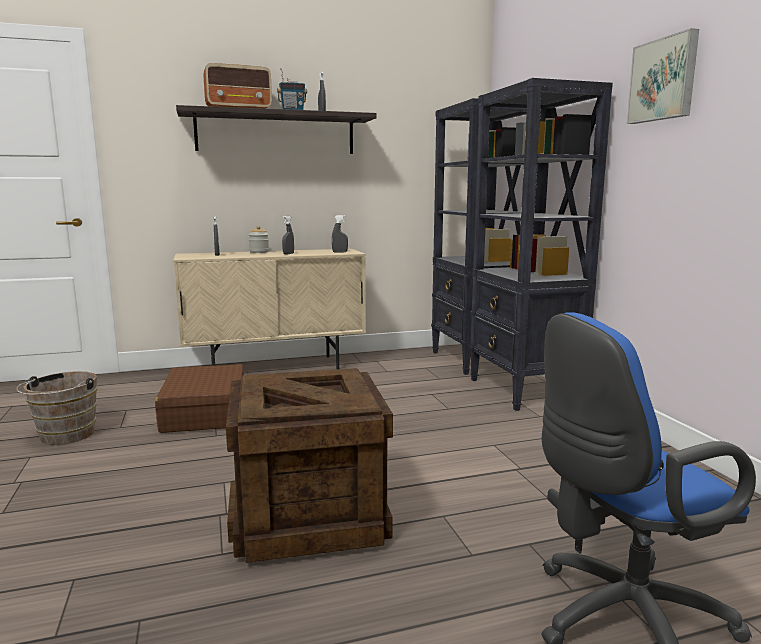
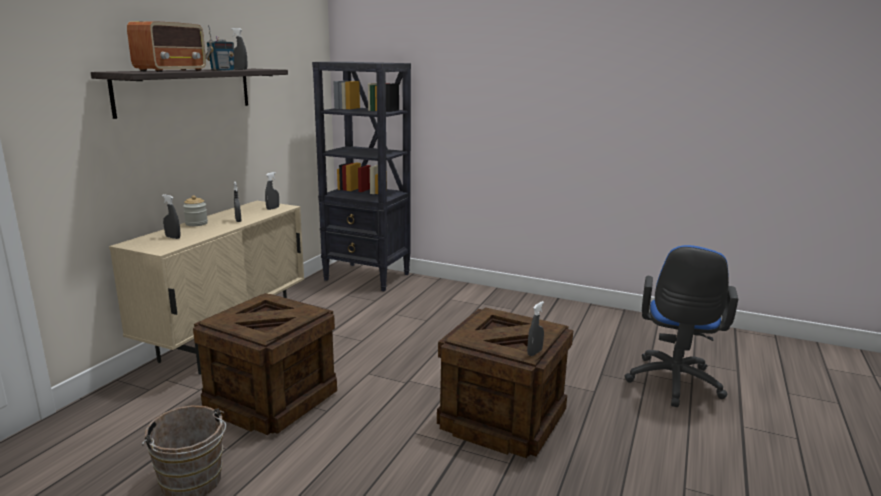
camera: 50 degrees left, 5 degrees up
(205, 412) = (270, 400): brown suitcase -> crate
(265, 412) = (534, 352): none -> grey spray bottle
(524, 391) = (440, 290): black bookcase -> none
(664, 80) = (537, 72): picture -> none

